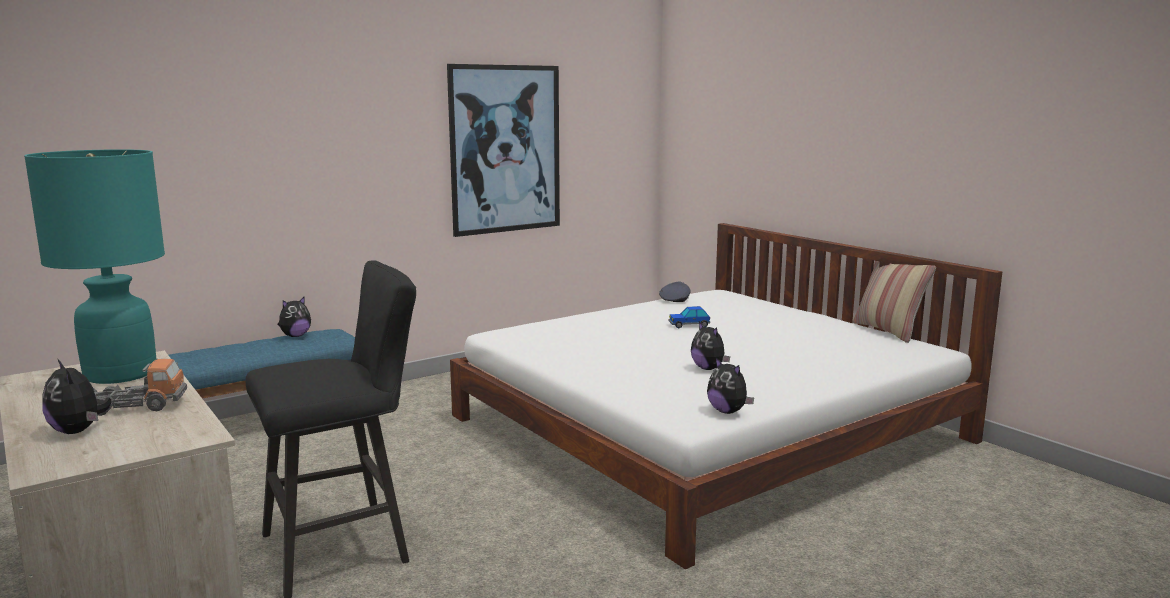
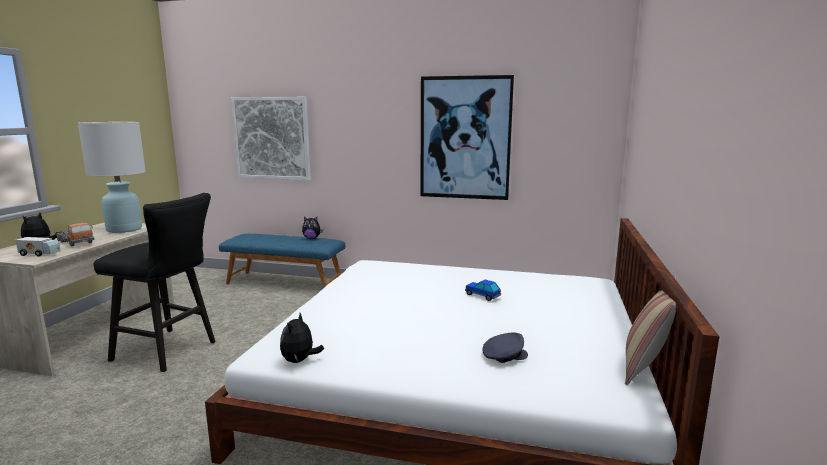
camera: 50 degrees right, 0 degrees up
(120, 374) = (124, 229): turquoise table lamp -> white table lamp
(158, 433) = (40, 254): none -> toy truck
(189, 168) = (272, 138): none -> picture
(674, 300) = (539, 276): grey cap -> grey cap (503, 355)
(708, 368) = (392, 329): plush toy -> none

